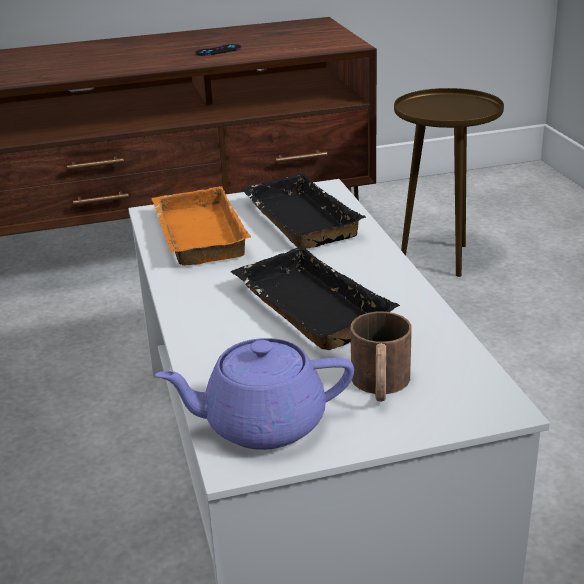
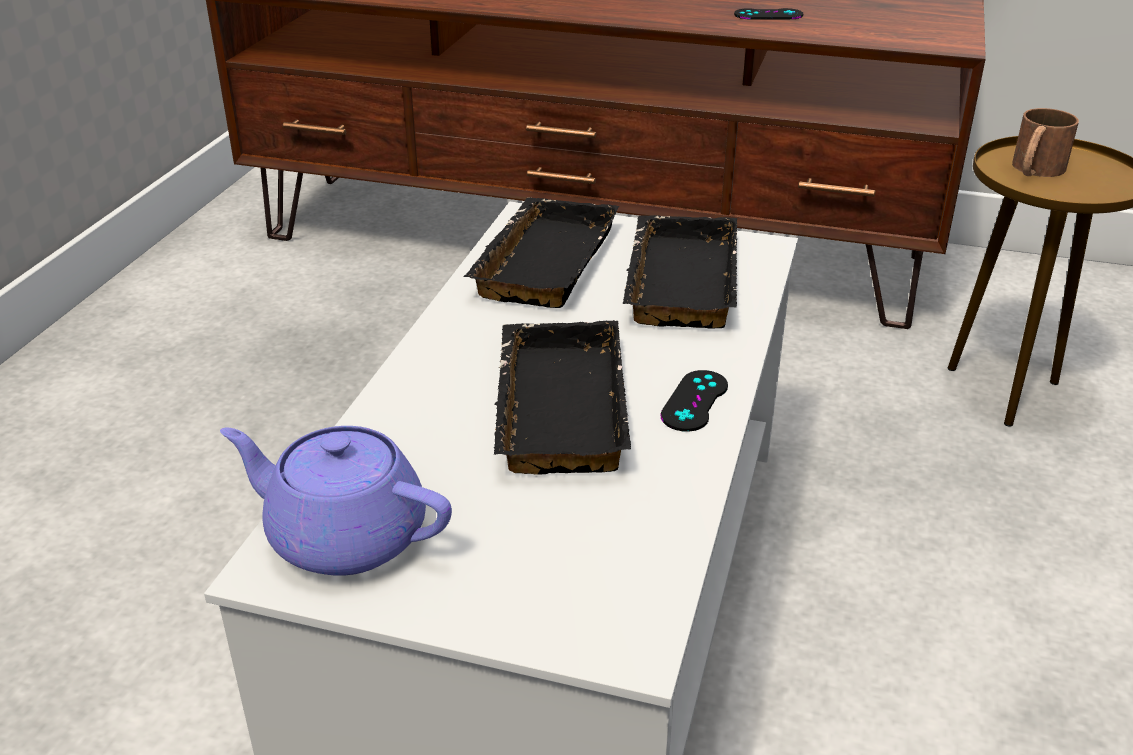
camera: 30 degrees right, 5 degrees up
(195, 234) = (541, 261): orange tray -> black tray
(380, 386) = (522, 548): brown mug -> brown mug (1034, 170)
(385, 278) = (694, 401): none -> black game controller

